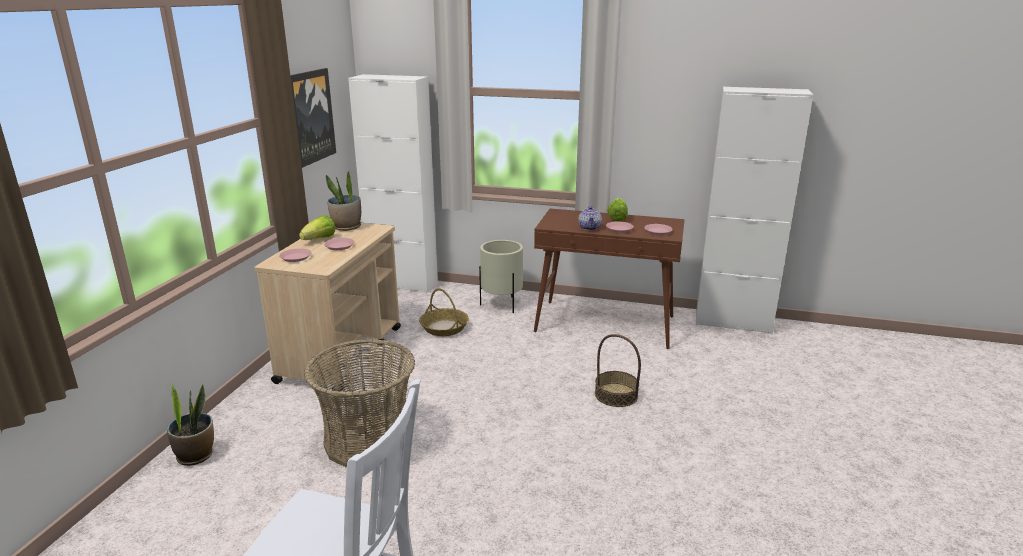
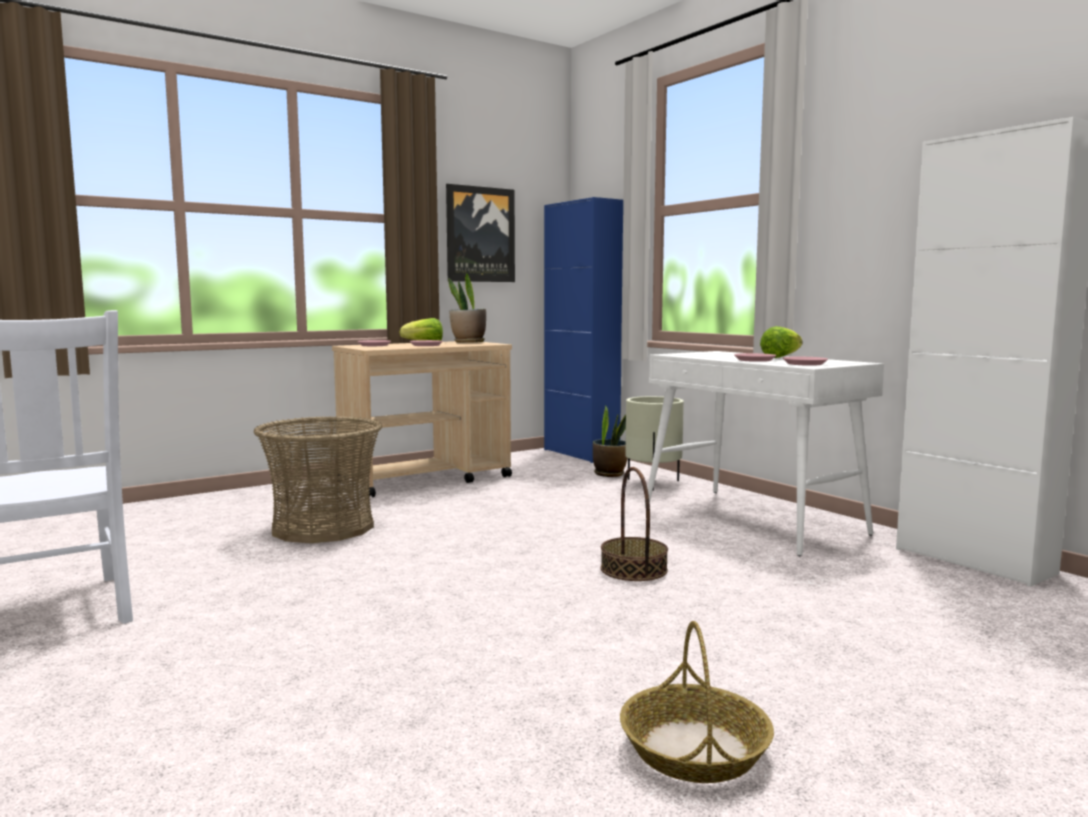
camera: 40 degrees right, 15 degrees down
(196, 455) = (203, 501): potted plant -> potted plant (610, 474)
(402, 283) = (581, 454): white cabinet -> blue cabinet
(444, 328) = (554, 485): basket -> basket (694, 749)
(590, 228) = (718, 357): teapot -> none
(605, 324) = (753, 520): brown console table -> white console table

